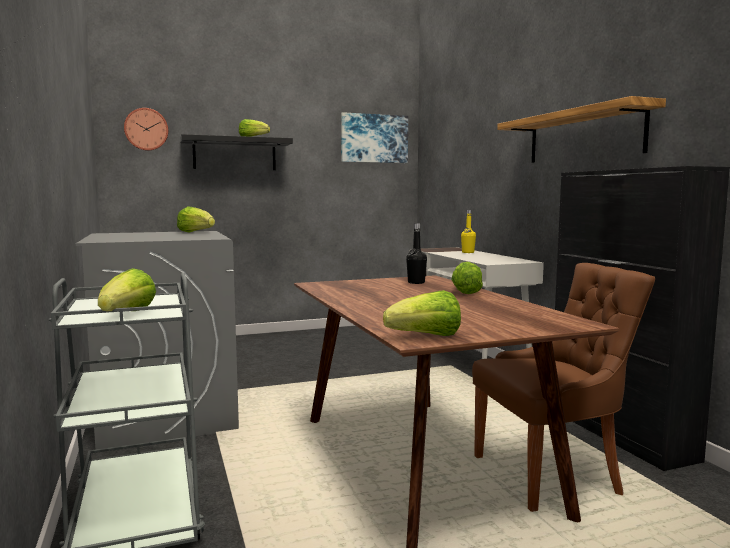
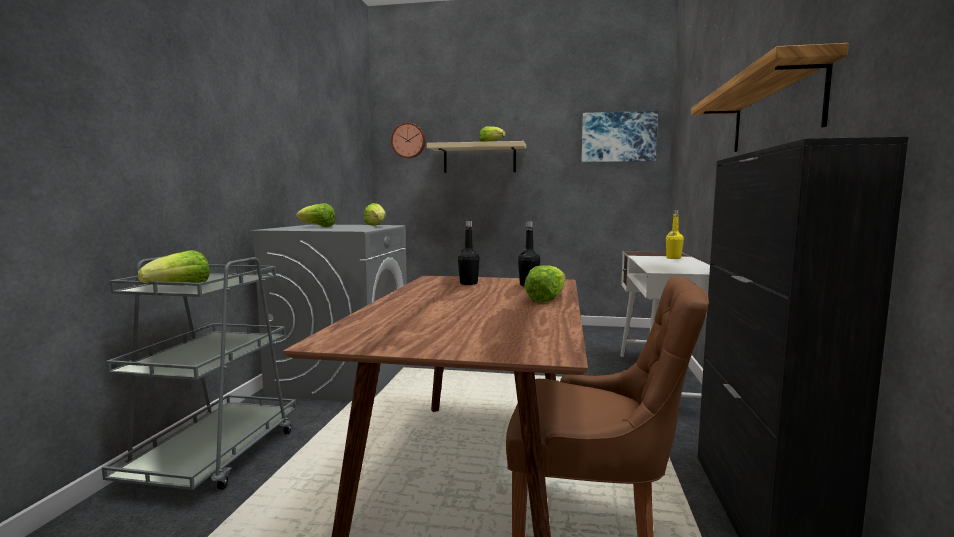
camera: 30 degrees right, 0 degrees up
(234, 154) = (479, 158): black shelf -> beige shelf
(363, 286) = (468, 283): none -> black bottle
(426, 337) = (346, 341): lettuce -> lettuce (317, 226)

